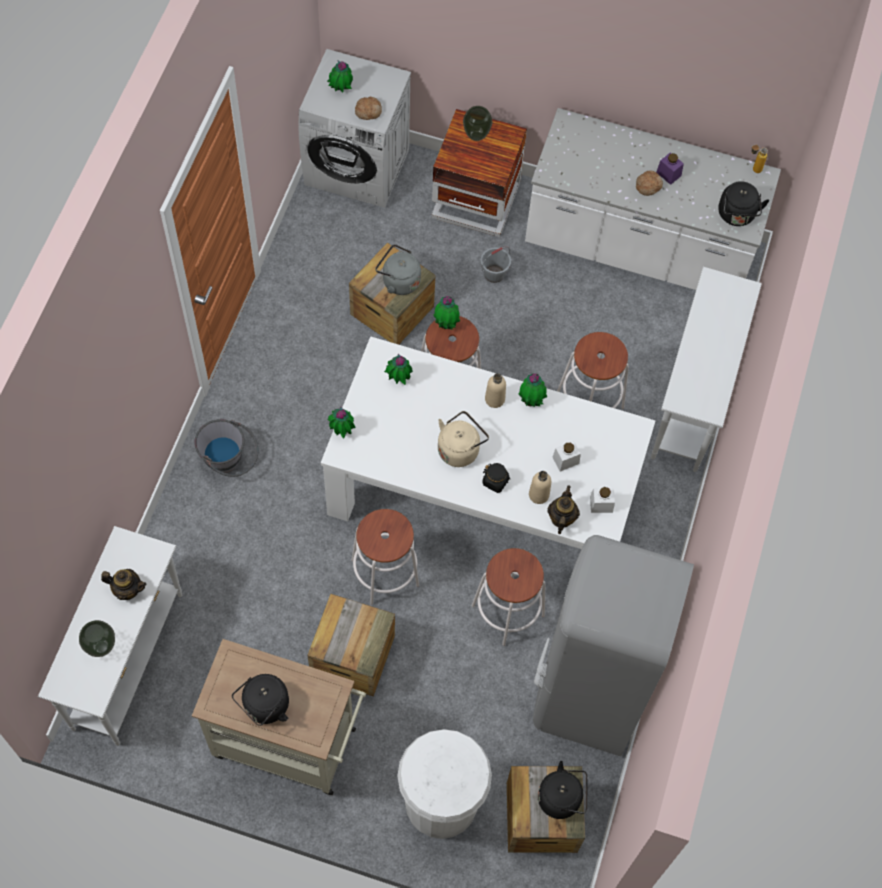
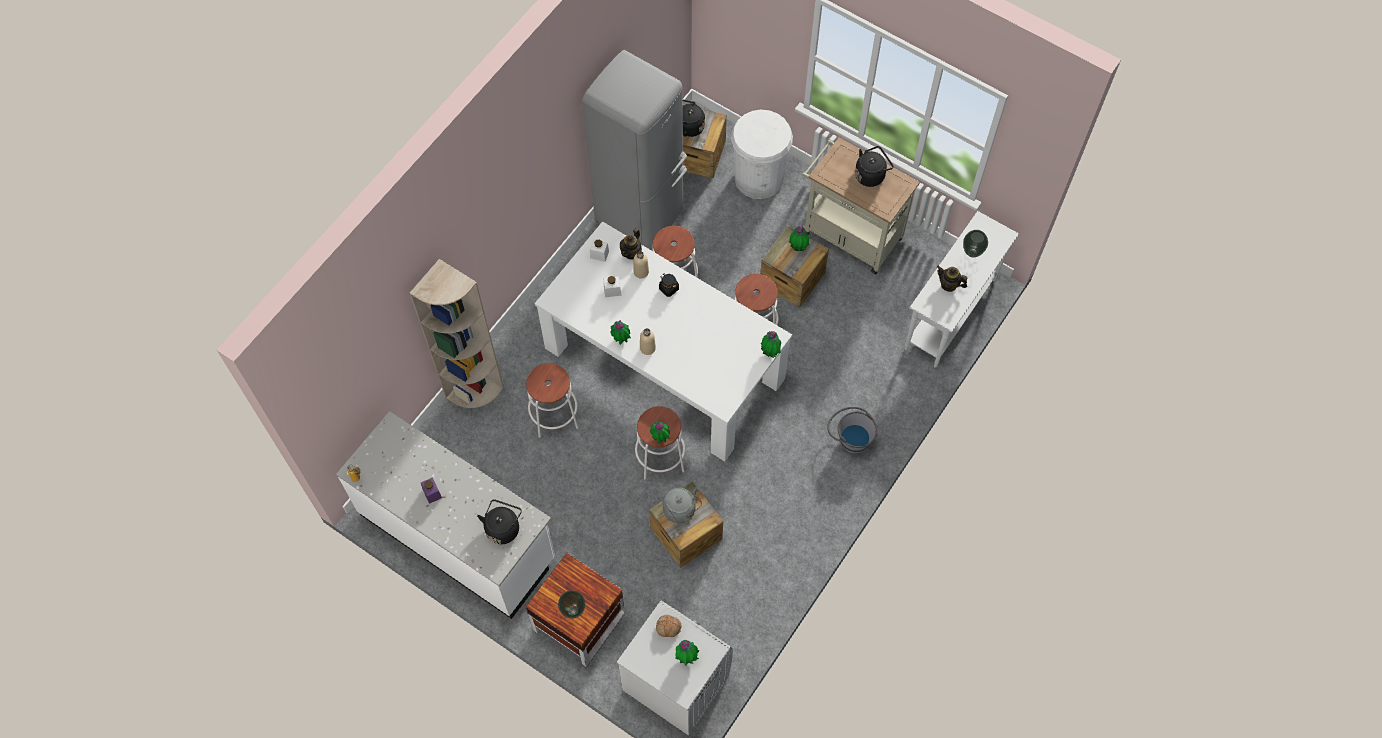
camera: 160 degrees left, 0 degrees up
(398, 380) = (716, 381): potted plant -> potted plant (798, 248)
(460, 449) = (686, 318): beige kettle -> none
(494, 274) = (589, 544): grey bucket -> none
(648, 185) = (454, 487): bread -> none
(692, 401) = (475, 393): white console table -> beige bookcase
(736, 216) = (394, 440): black kettle -> black kettle (503, 527)

